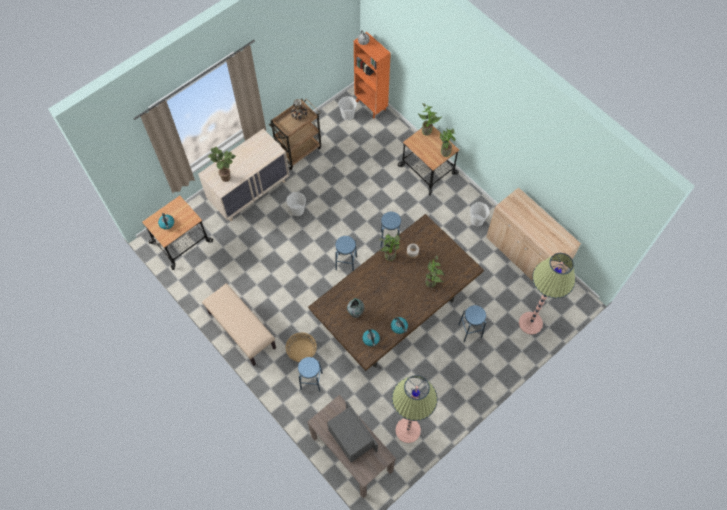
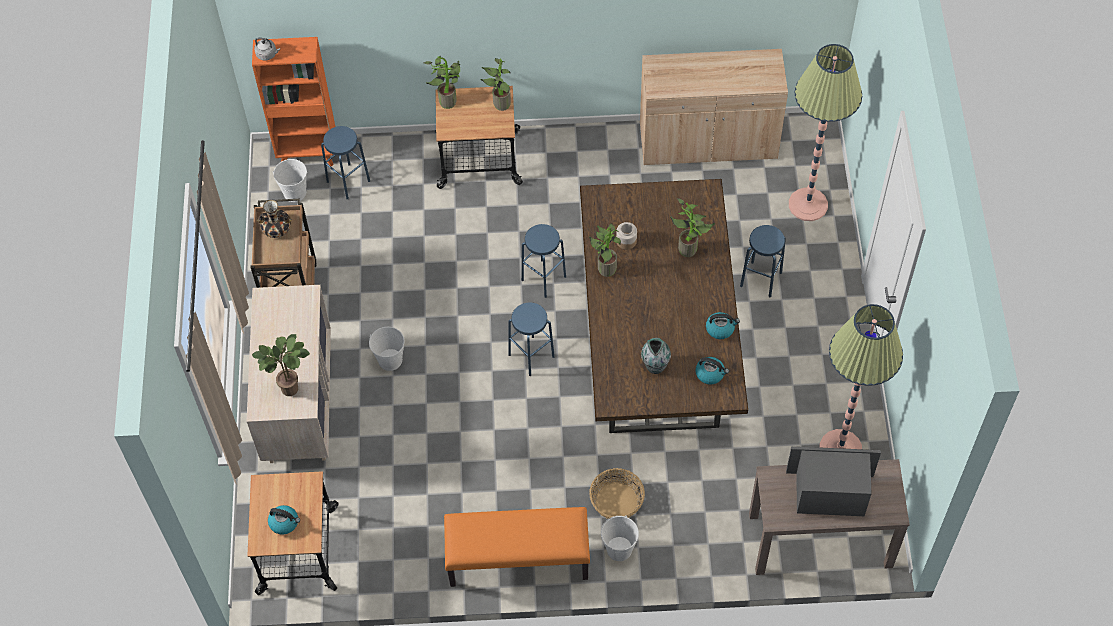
camera: 50 degrees left, 5 degrees down
(241, 330) = (517, 560): beige bench -> orange bench
(311, 381) = (673, 519): blue stool -> blue stool (348, 181)
(477, 220) = (609, 158): white bucket -> white bucket (619, 549)

